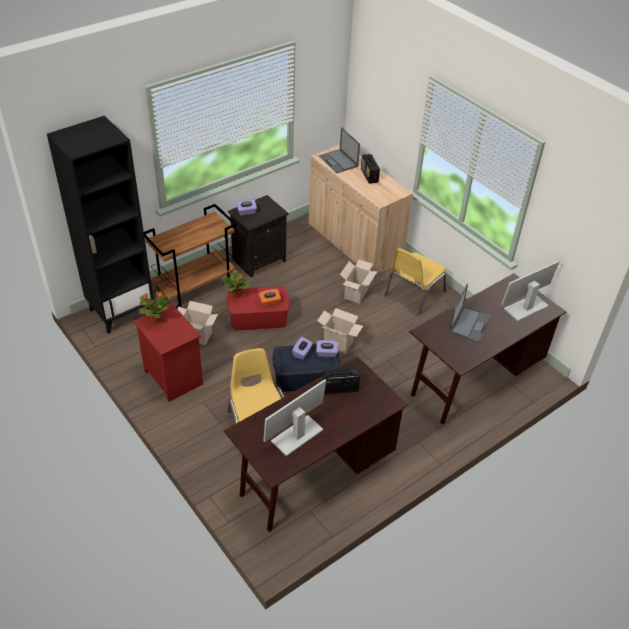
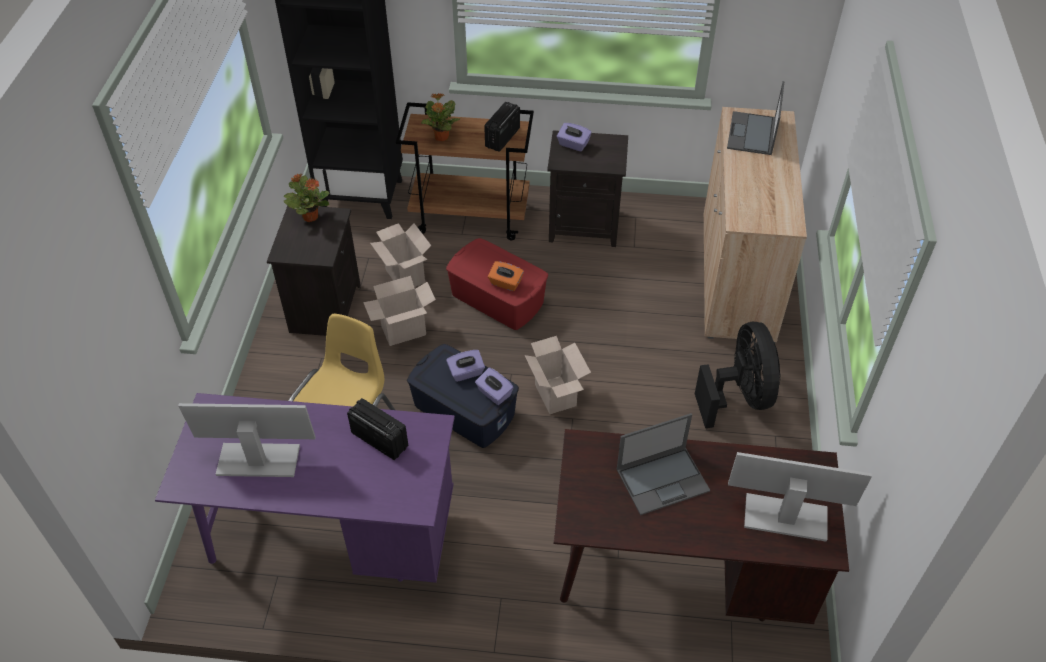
camera: 45 degrees right, 5 degrees up
(172, 377) = (324, 307): red nightstand -> black nightstand
(237, 294) = (479, 249): potted plant -> potted plant (441, 137)
(314, 475) = (331, 538): brown desk -> purple desk
(356, 295) = (656, 347): cardboard box -> cardboard box (402, 332)
(369, 176) = (771, 177): radio -> radio (502, 138)
(413, 294) = (739, 396): yellow chair -> black fan

